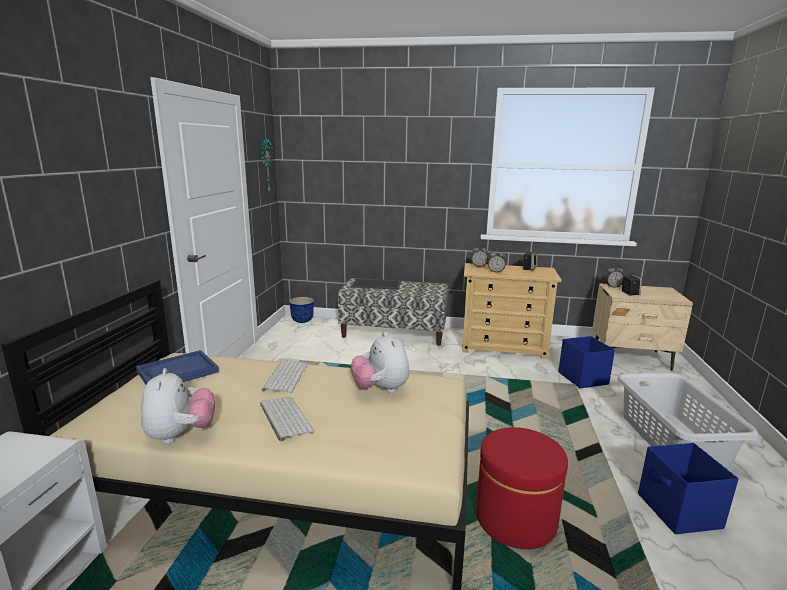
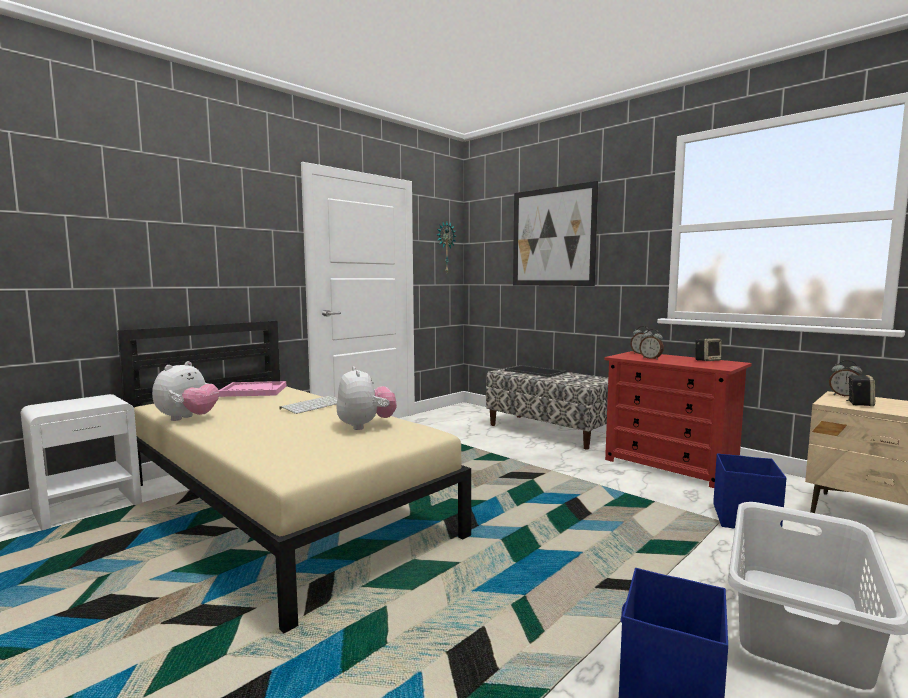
camera: 35 degrees right, 10 degrees down
(177, 372) = (253, 391): blue tray -> pink tray
(284, 417) = (260, 424): keyboard -> none
(302, 321) = (472, 408): planter -> none
(380, 389) = (365, 426): plush toy -> plush toy turned 150 degrees clockwise
(381, 161) = (552, 237): none -> picture
(503, 347) = (670, 466): beige dresser -> red dresser
(515, 518) = (434, 604): red ottoman -> none

